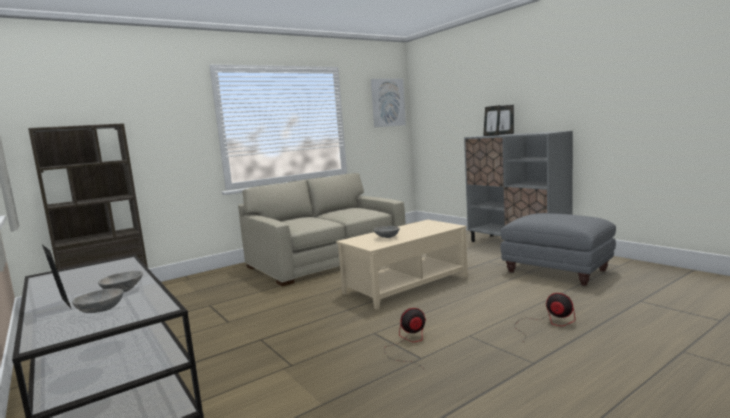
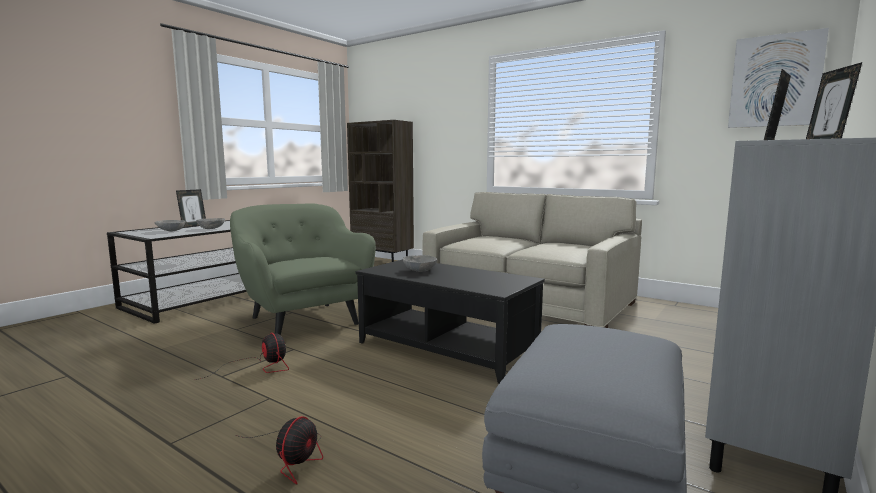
camera: 70 degrees right, 0 degrees up
(293, 333) = (303, 319): none -> green armchair
(405, 285) = (447, 348): beige coffee table -> black coffee table

